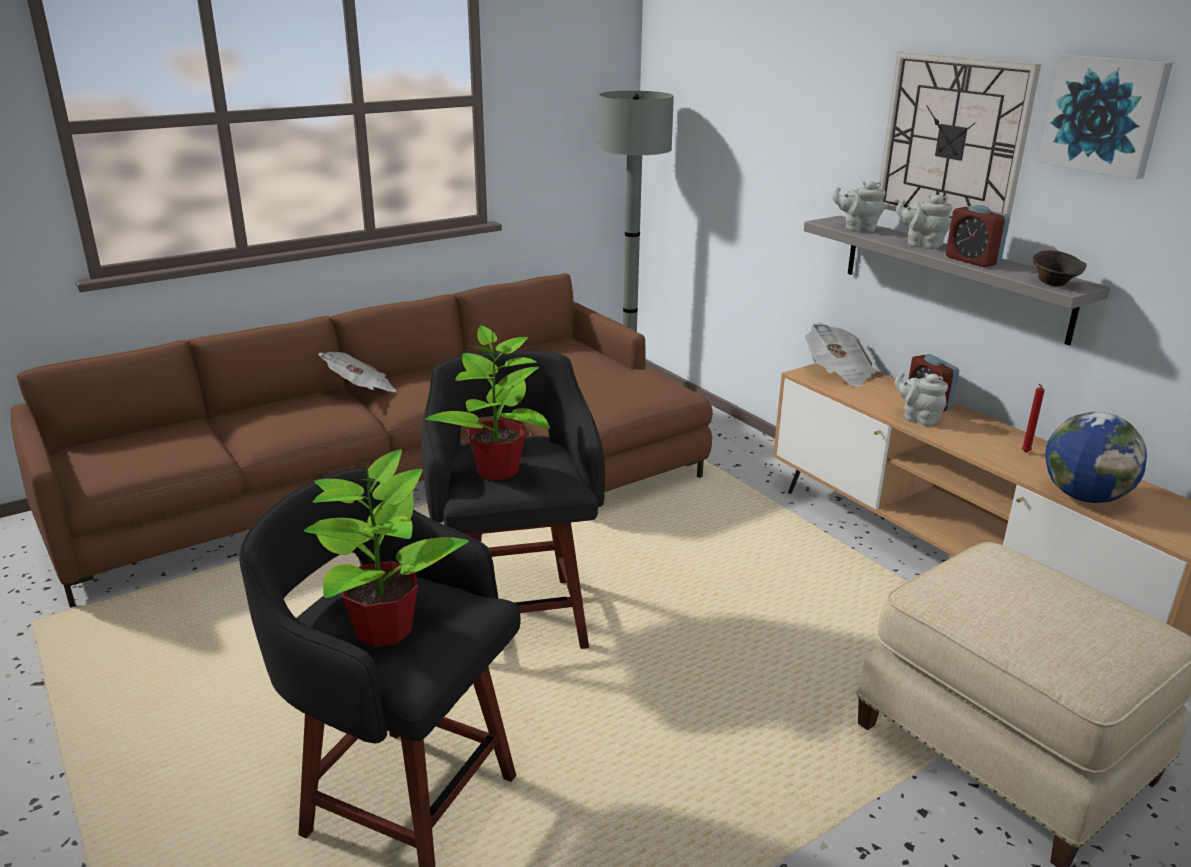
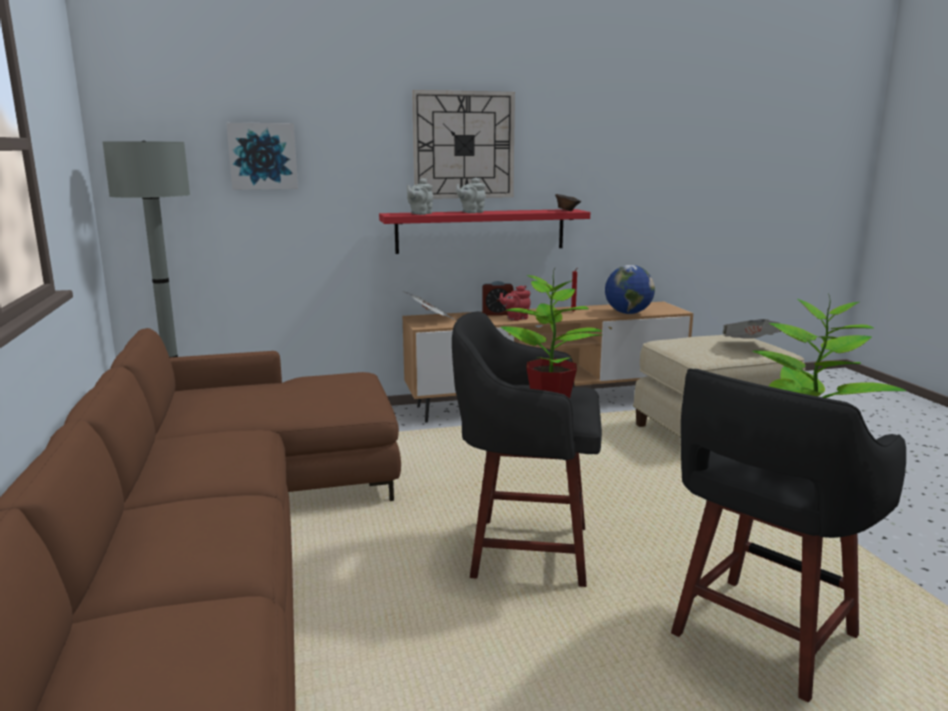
camera: 70 degrees left, 10 degrees down
(361, 389) = (168, 489): newspaper -> newspaper (749, 345)
(918, 418) = (515, 318): grey teapot -> red teapot
(953, 276) = (481, 231): grey shelf -> red shelf
(972, 261) = (513, 212): alarm clock -> none
(1105, 115) = (555, 117): picture -> picture (263, 156)

